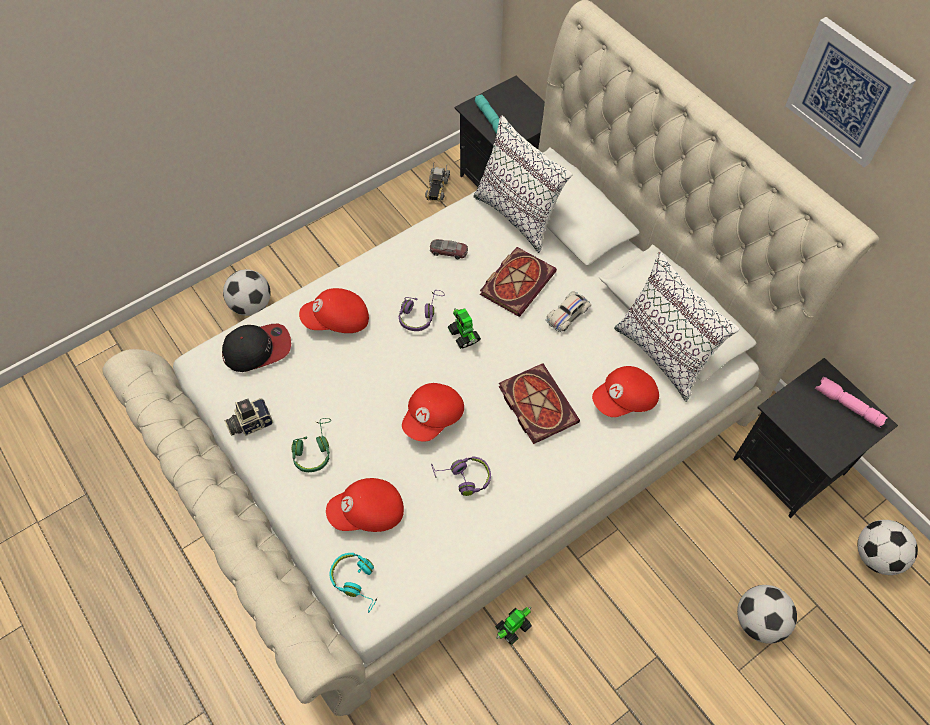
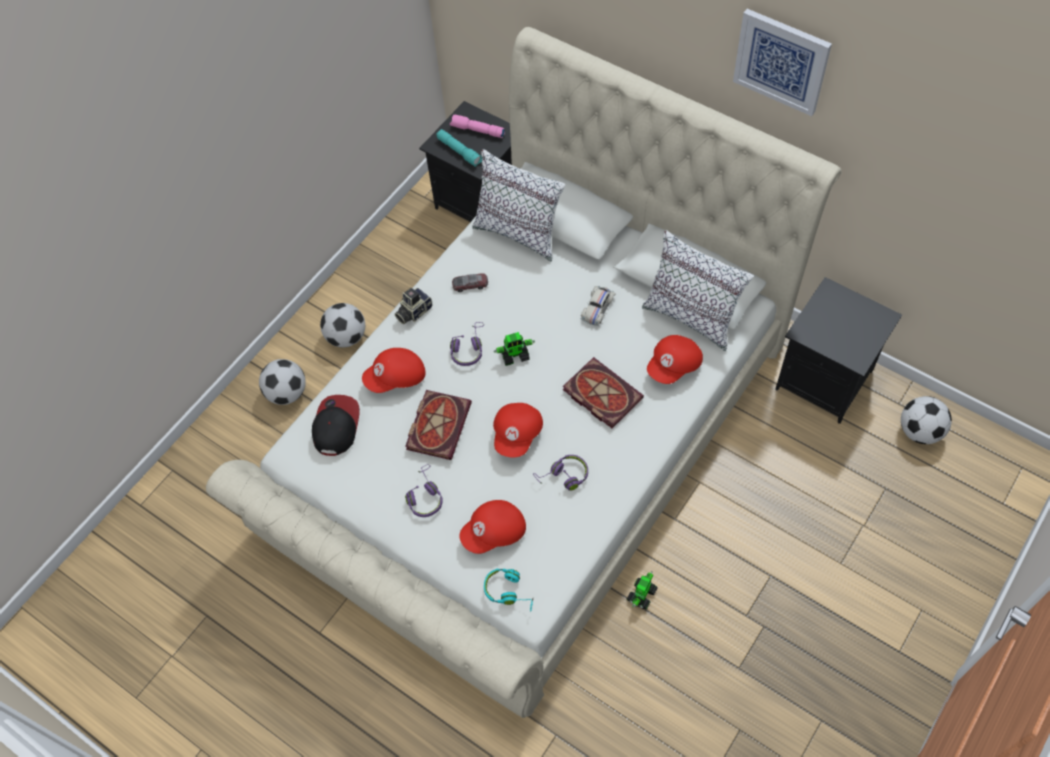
camera: 15 degrees left, 0 degrees up
(250, 423) = (357, 492): camera -> camera (413, 312)
(257, 349) = (336, 426): cap -> cap turned 45 degrees counterclockwise
(314, 450) = (424, 496): green headphones -> purple headphones
(437, 188) = (418, 227): toy truck -> none
(464, 336) = (515, 355): toy robot -> toy robot turned 60 degrees counterclockwise
(517, 281) = (542, 292): book -> book (438, 424)
(758, 621) = (843, 517): football -> football (346, 337)
(847, 406) = (857, 312): pink flashlight -> pink flashlight (477, 131)

